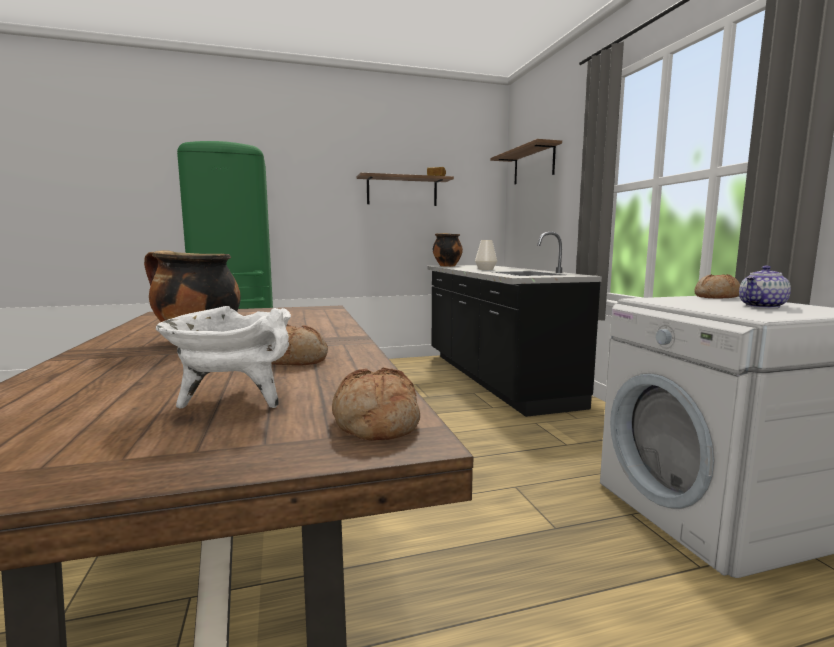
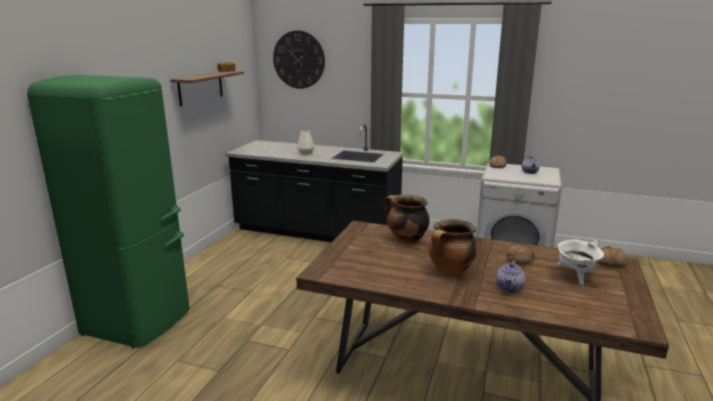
camera: 55 degrees left, 10 degrees up
(143, 367) = (510, 288): none -> teapot
(446, 266) = (247, 151): cooking pot -> cooking pot (406, 240)
(533, 165) = (299, 60): shelf -> wall clock

